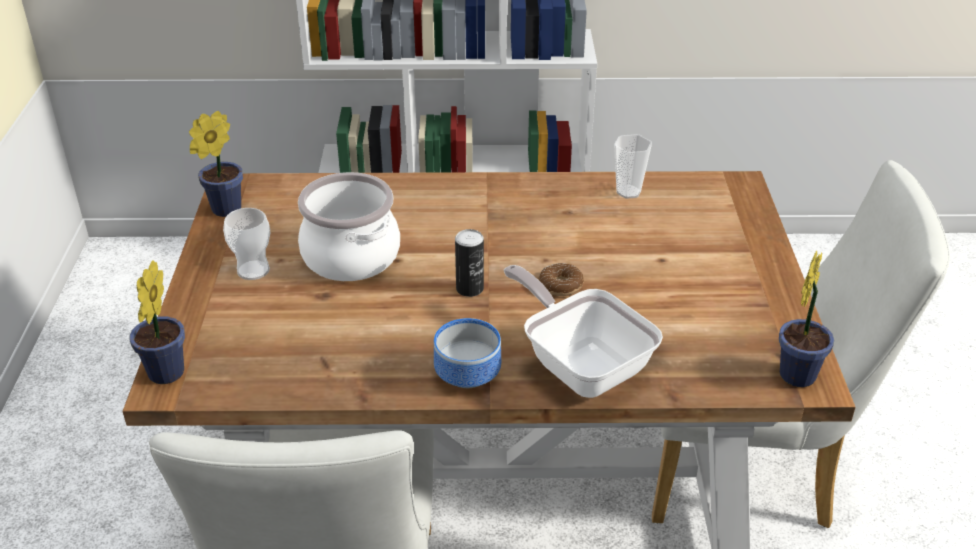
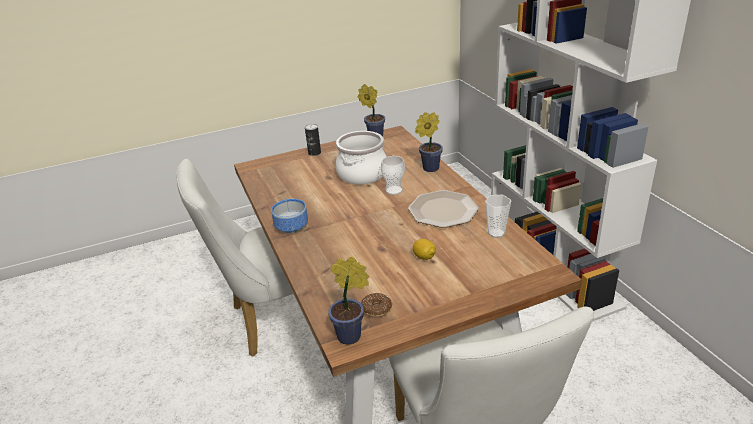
camera: 70 degrees right, 5 degrees down
(164, 376) = (256, 164): potted plant -> potted plant (428, 169)
(253, 270) = (335, 157): cup -> cup (394, 190)
(469, 289) = (359, 210): can -> can (314, 153)
(538, 214) = (443, 210): none -> plate
(561, 285) = (381, 234): donut -> donut (376, 309)
(580, 364) = (316, 257): frying pan -> none
(647, 263) = (424, 257): none -> lemon

